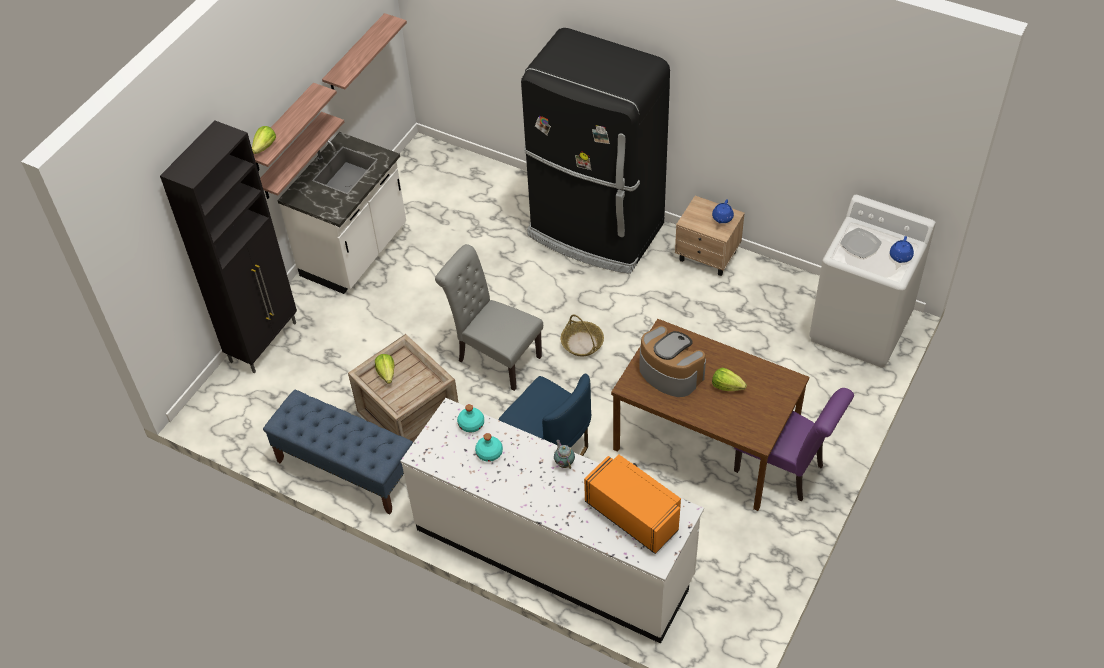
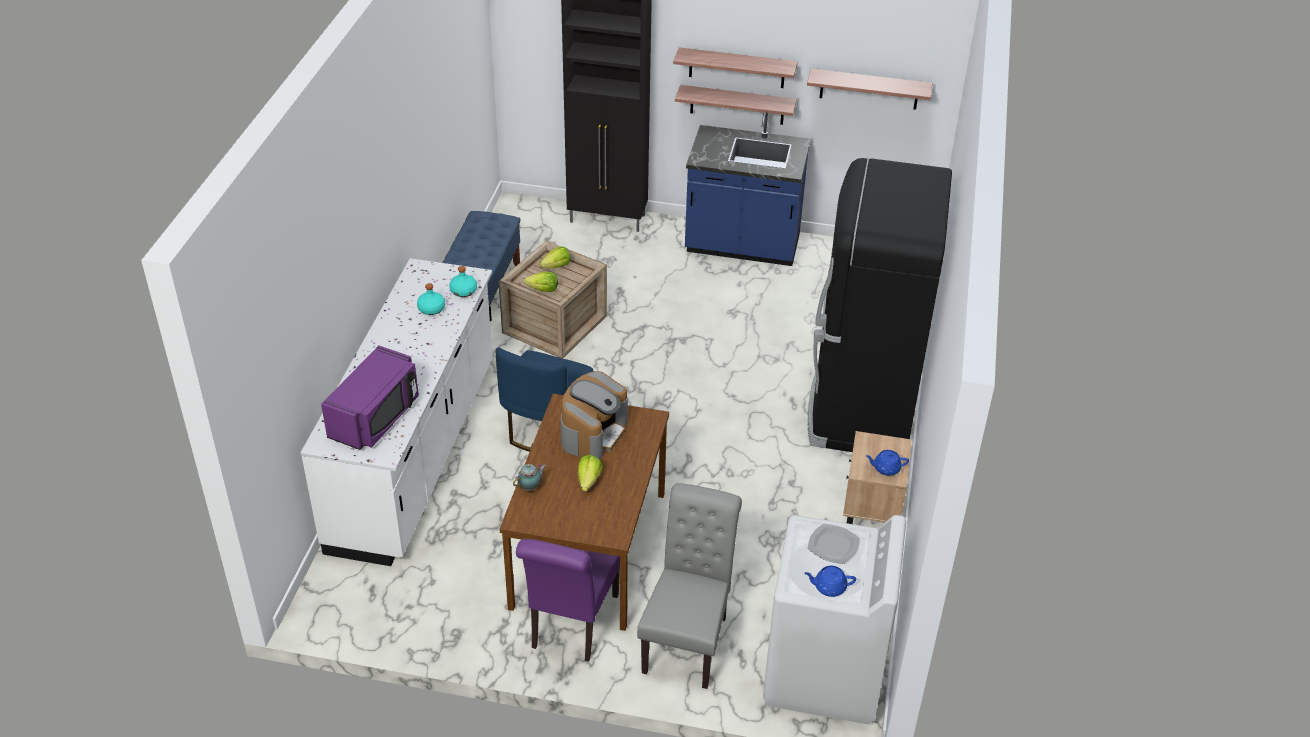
camera: 70 degrees right, 10 degrees down
(265, 147) = (694, 55): lettuce -> lettuce (543, 290)
(355, 253) = (742, 247): white counter -> blue counter
(495, 357) = (648, 366): grey chair -> grey chair (688, 639)
(564, 462) = (431, 359): teapot -> teapot (530, 488)
(582, 343) = (692, 426): basket -> none
(634, 514) = (376, 417): orange microwave -> purple microwave

